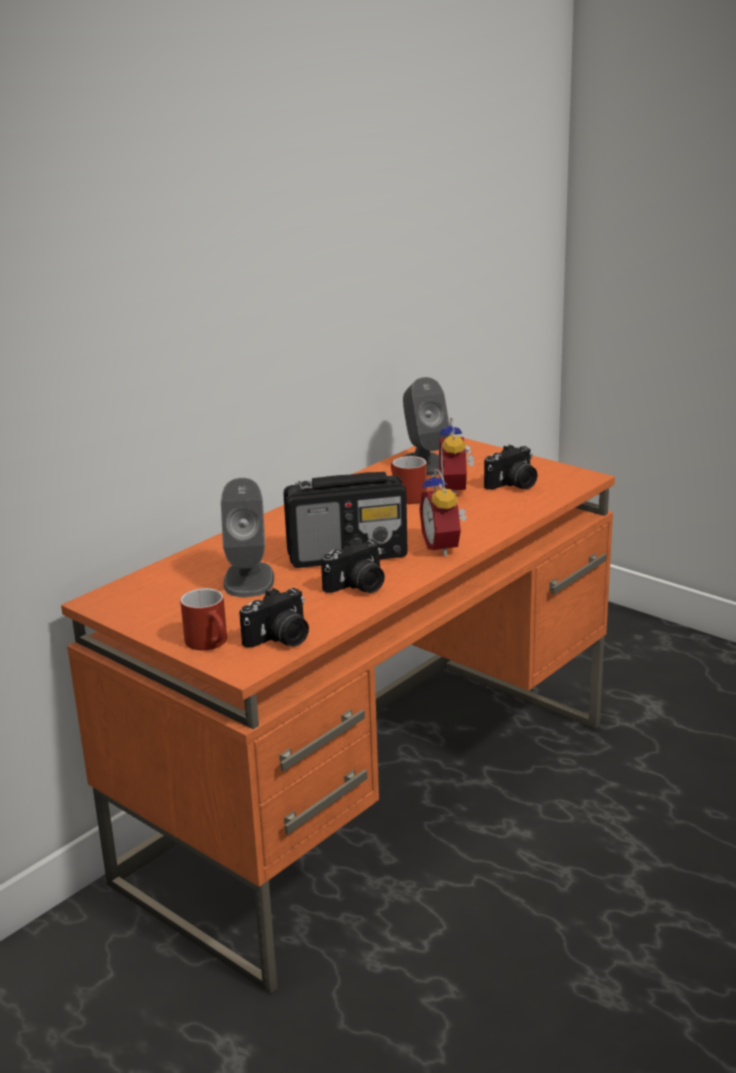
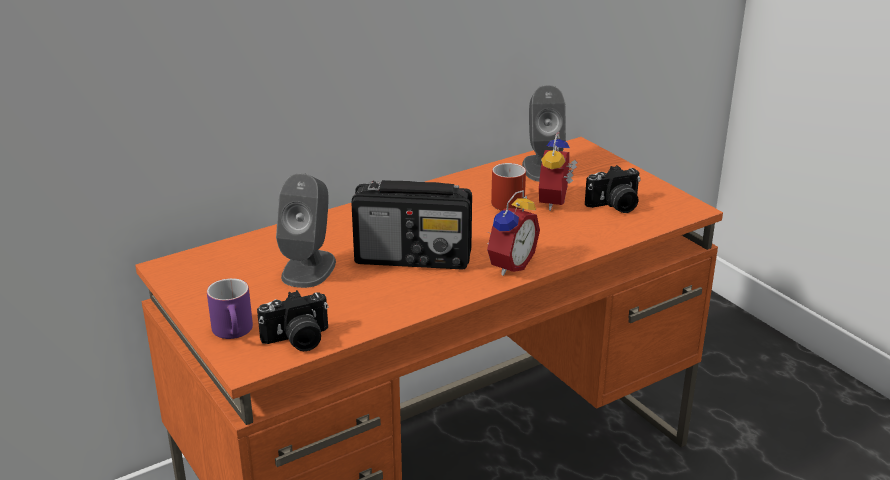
camera: 15 degrees right, 5 degrees up
(211, 643) = (235, 332): red mug -> purple mug
(358, 587) = (402, 295): camera -> none
(444, 547) = (508, 265): alarm clock -> alarm clock turned 150 degrees counterclockwise

